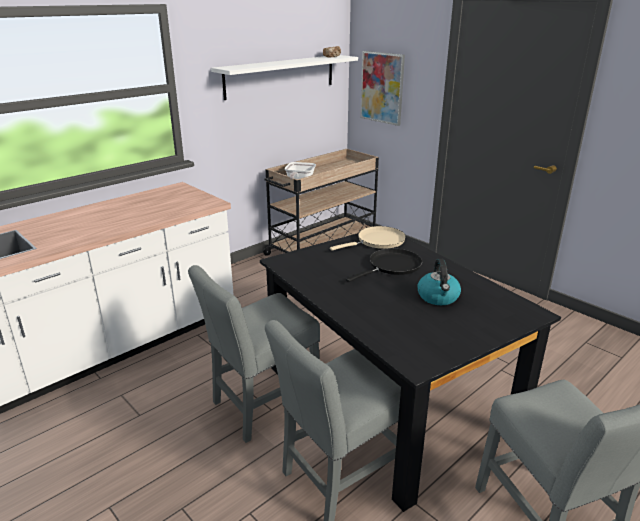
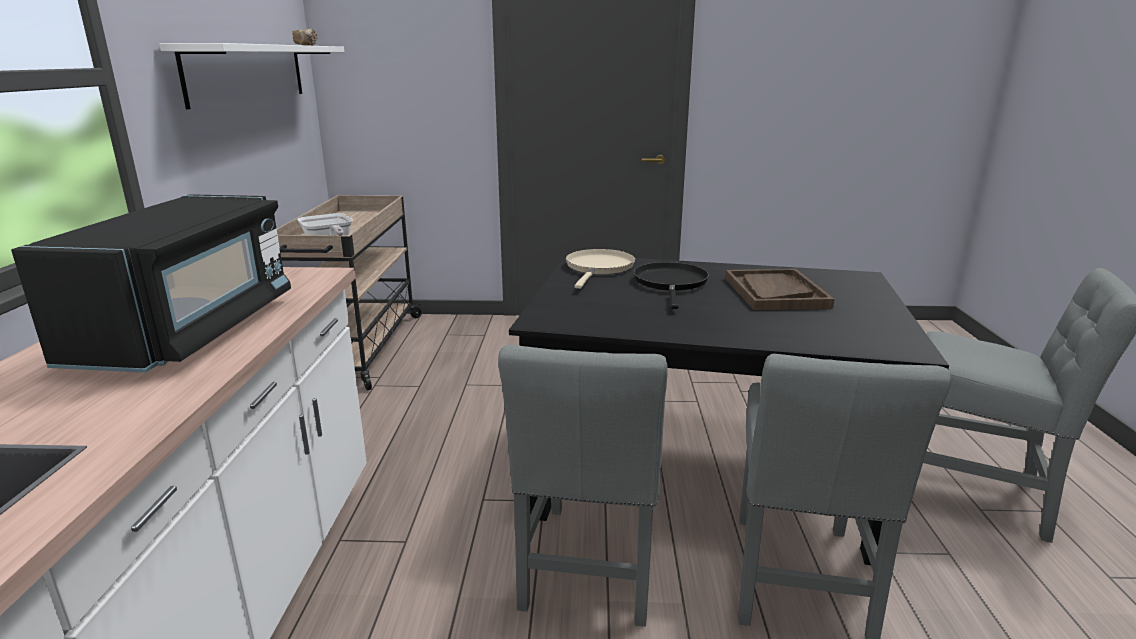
camera: 45 degrees left, 5 degrees down
(127, 215) = (190, 330): none -> black microwave
(382, 88) = (385, 93): picture -> none
(438, 297) = (775, 292): kettle -> brown tray

